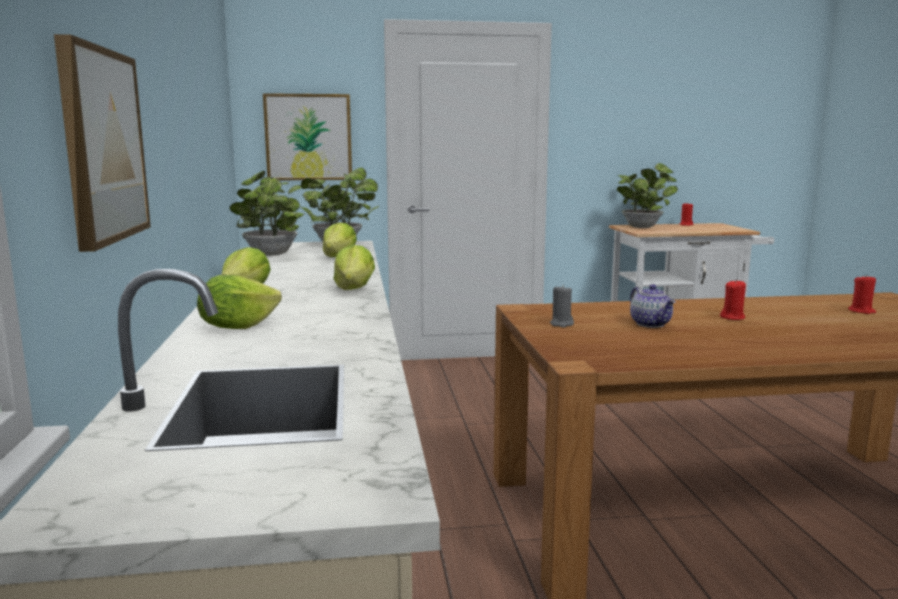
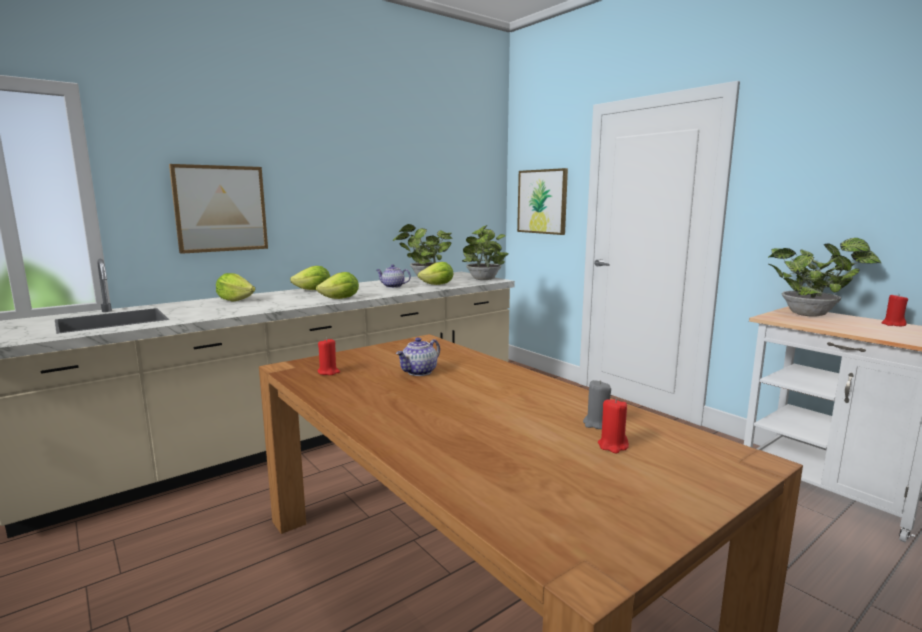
camera: 60 degrees right, 0 degrees up
(307, 268) = (392, 286): none -> teapot
(561, 324) = (389, 352): grey candle -> grey candle (597, 424)
(732, 317) = (483, 393): red candle -> red candle (328, 372)

